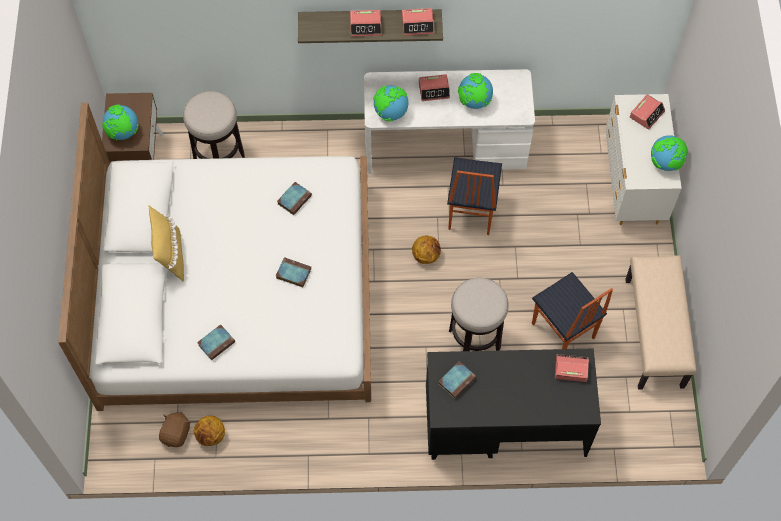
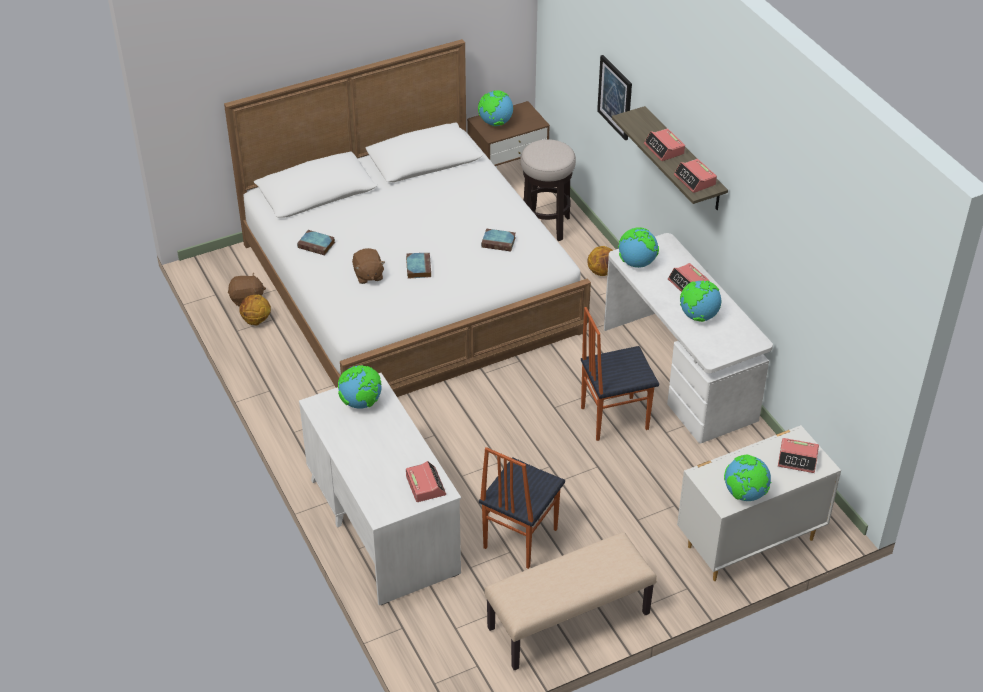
camera: 65 degrees right, 20 degrees down
(170, 256) = (387, 189): yellow pillow -> none
(247, 26) = (615, 97): none -> picture
(281, 316) = (368, 275): none -> brown plush toy
(426, 255) = (539, 401): basketball -> basketball (602, 272)
(457, 380) = (361, 403): book -> globe
(474, 339) = (465, 469): stool -> none
(504, 424) = (381, 524): black desk -> white desk

